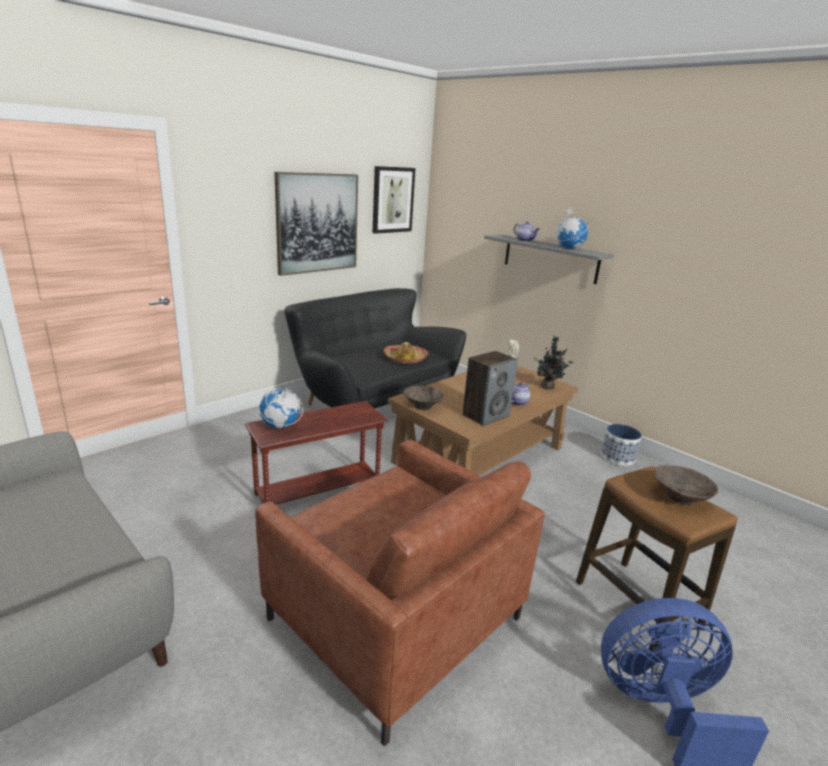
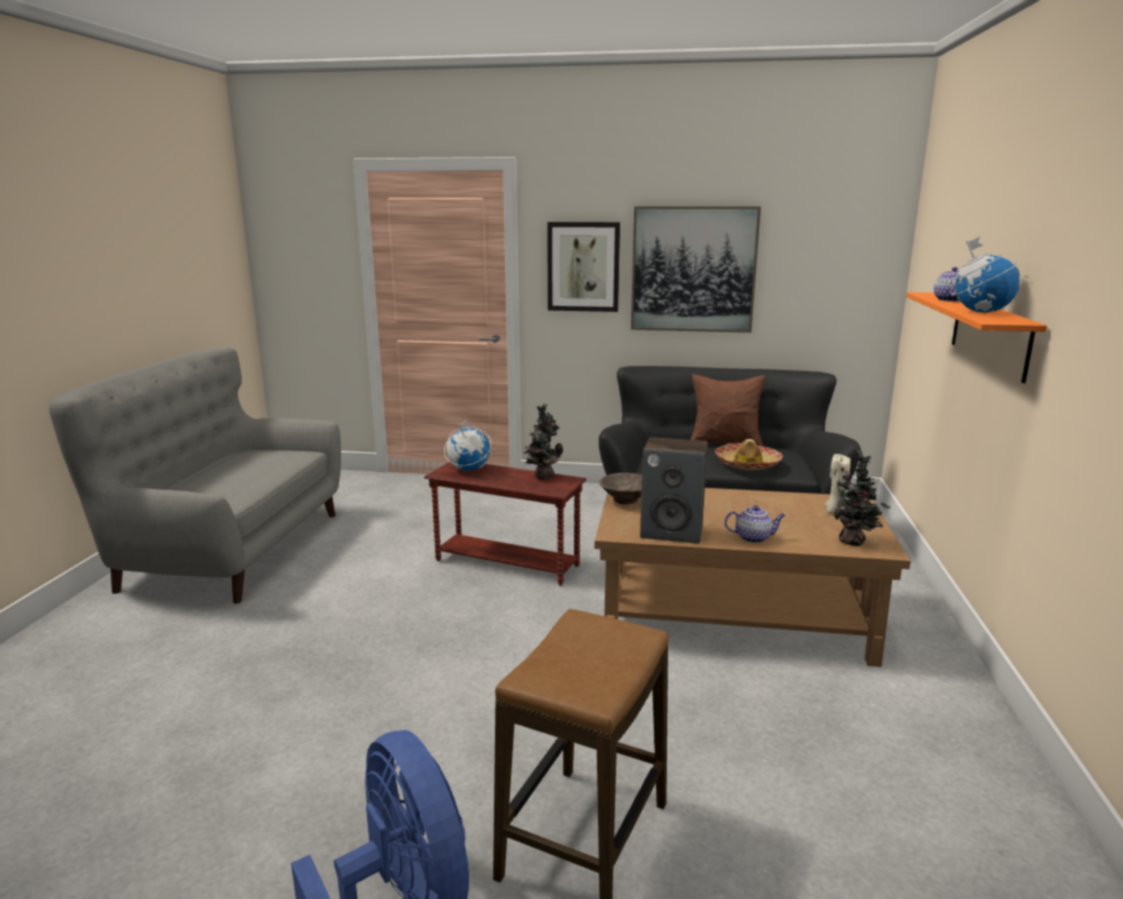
camera: 55 degrees right, 5 degrees down
(340, 410) = (542, 476): none -> potted plant
(363, 349) = (725, 443): none -> brown pillow
(392, 200) = (831, 242): picture -> picture (583, 267)
(395, 618) = (373, 673): brown armchair -> none
(550, 258) = (989, 334): grey shelf -> orange shelf
(618, 457) = (965, 727): planter -> none
(680, 498) = (597, 665): brown bowl -> none

